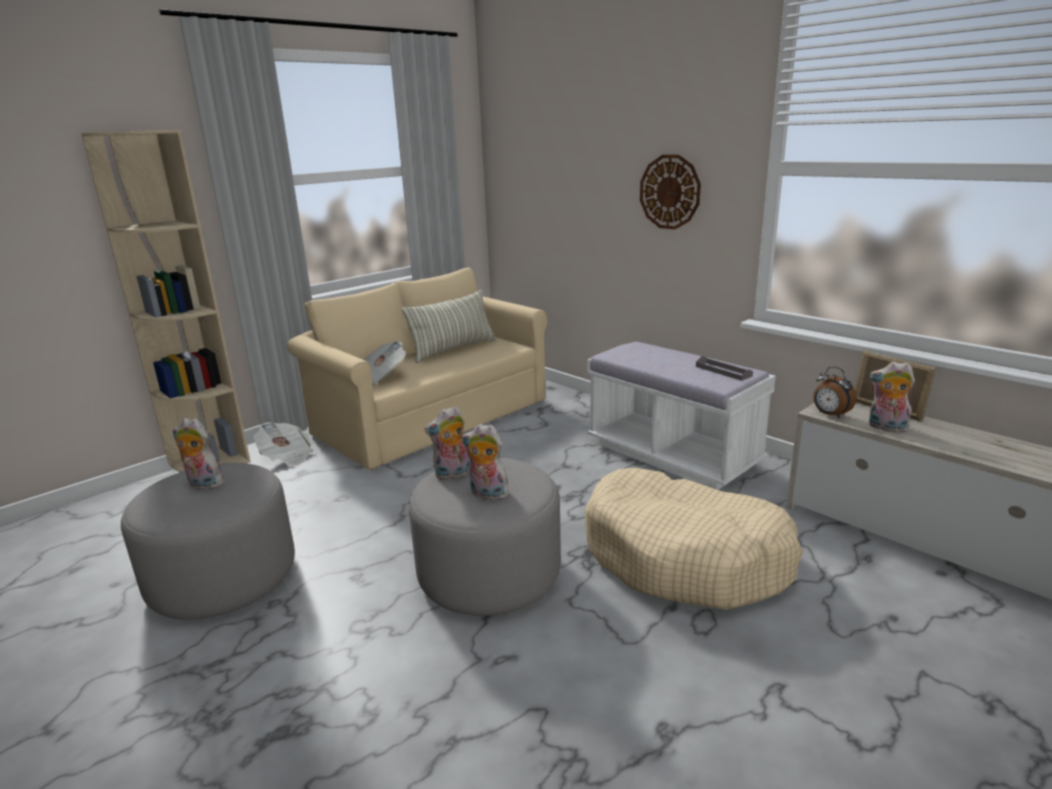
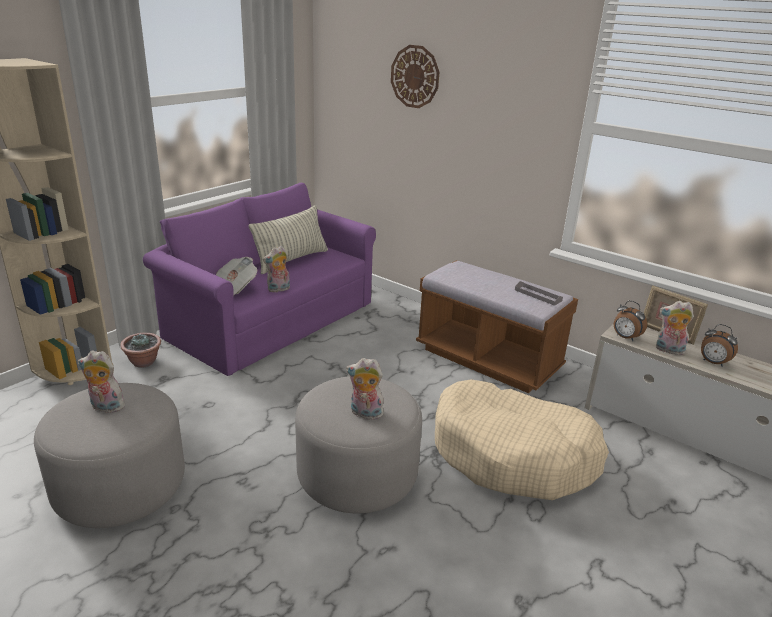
camera: 10 degrees left, 5 degrees up
(286, 457) = (144, 362): newspaper -> potted plant
(432, 418) = (272, 321): beige sofa -> purple sofa
(452, 475) = (330, 395): plush toy -> plush toy (278, 289)
(670, 192) = (494, 134): wall clock -> wall clock (415, 76)
(672, 455) = (488, 359): white bench -> brown bench
(945, 441) = (713, 363): none -> alarm clock

